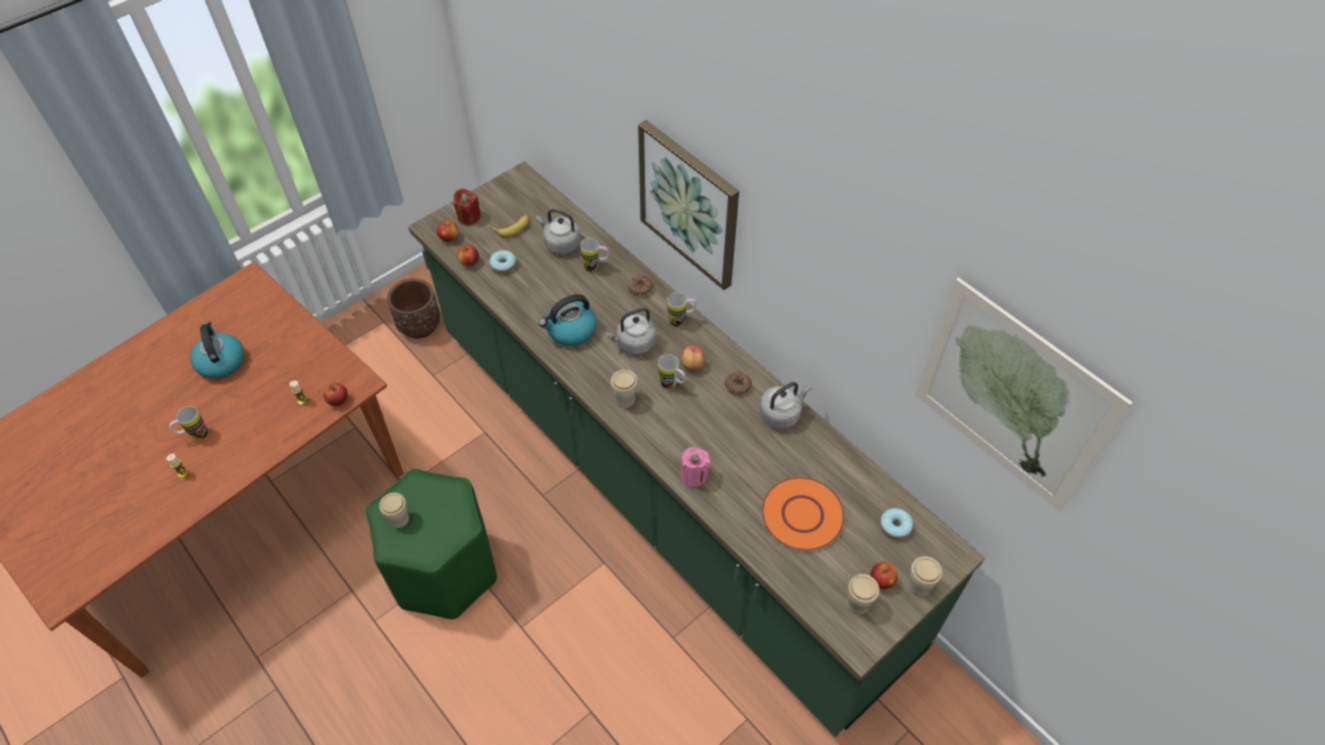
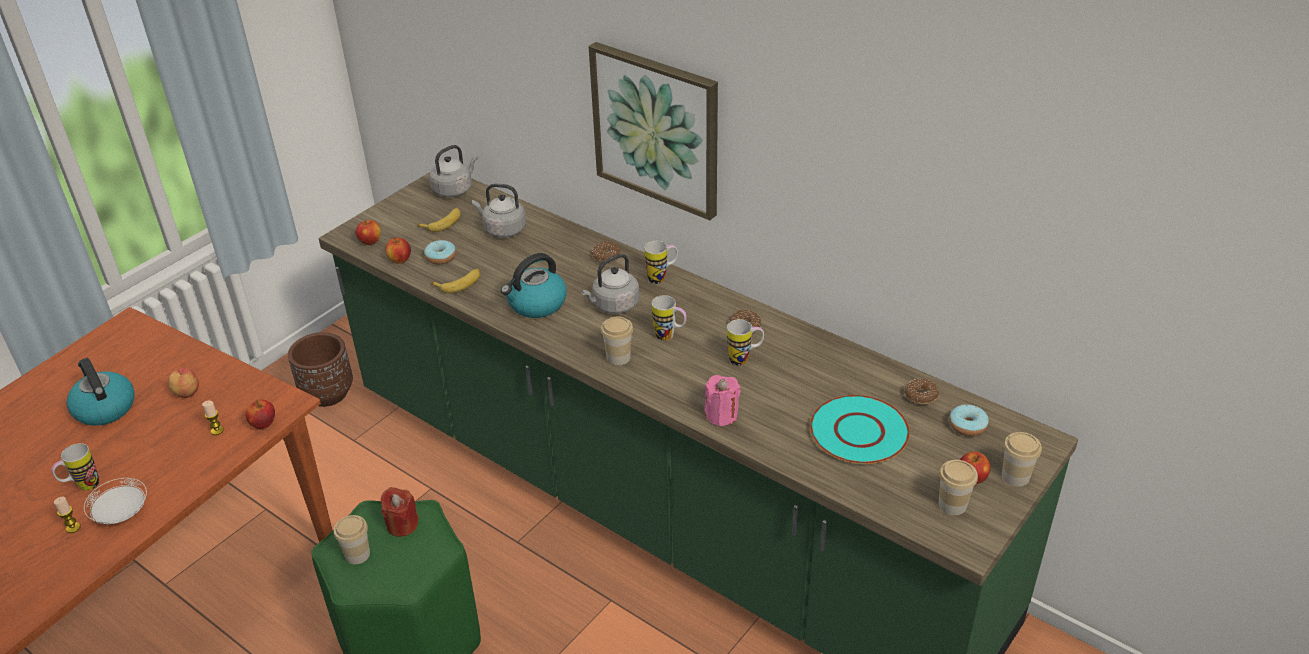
camera: 10 degrees left, 15 degrees down
(219, 466) = (121, 513): none -> white plate
(469, 217) = (389, 220): red candle -> red candle (402, 525)
(513, 297) = (459, 284): none -> banana
(596, 267) = (549, 244): mug -> mug (744, 359)
(692, 365) = (686, 315): apple -> apple (186, 393)
(781, 414) = (802, 343): grey kettle -> grey kettle (454, 189)
(801, 515) = (858, 432): orange plate -> turquoise plate
(865, 488) = (921, 396): none -> donut
(1012, 396) = (1077, 197): picture -> none

